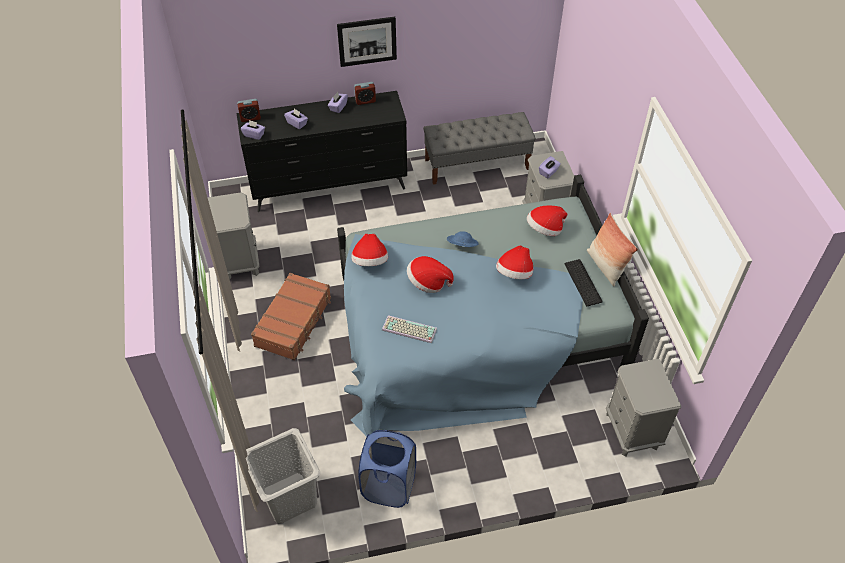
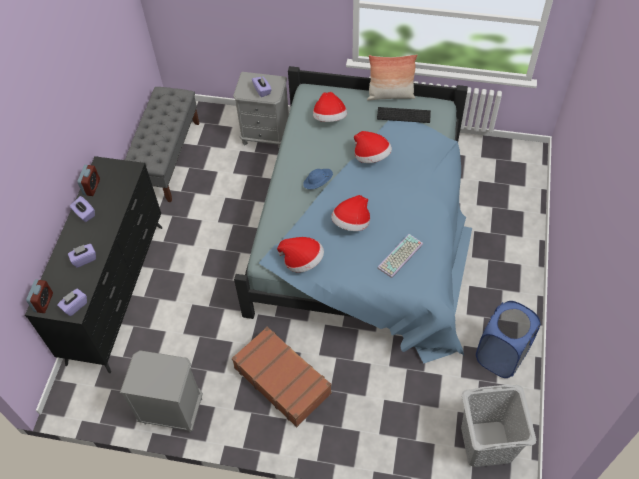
camera: 65 degrees left, 5 degrees up
(367, 41) = (61, 131): picture -> none
(632, 431) = (508, 165): grey nightstand -> none

